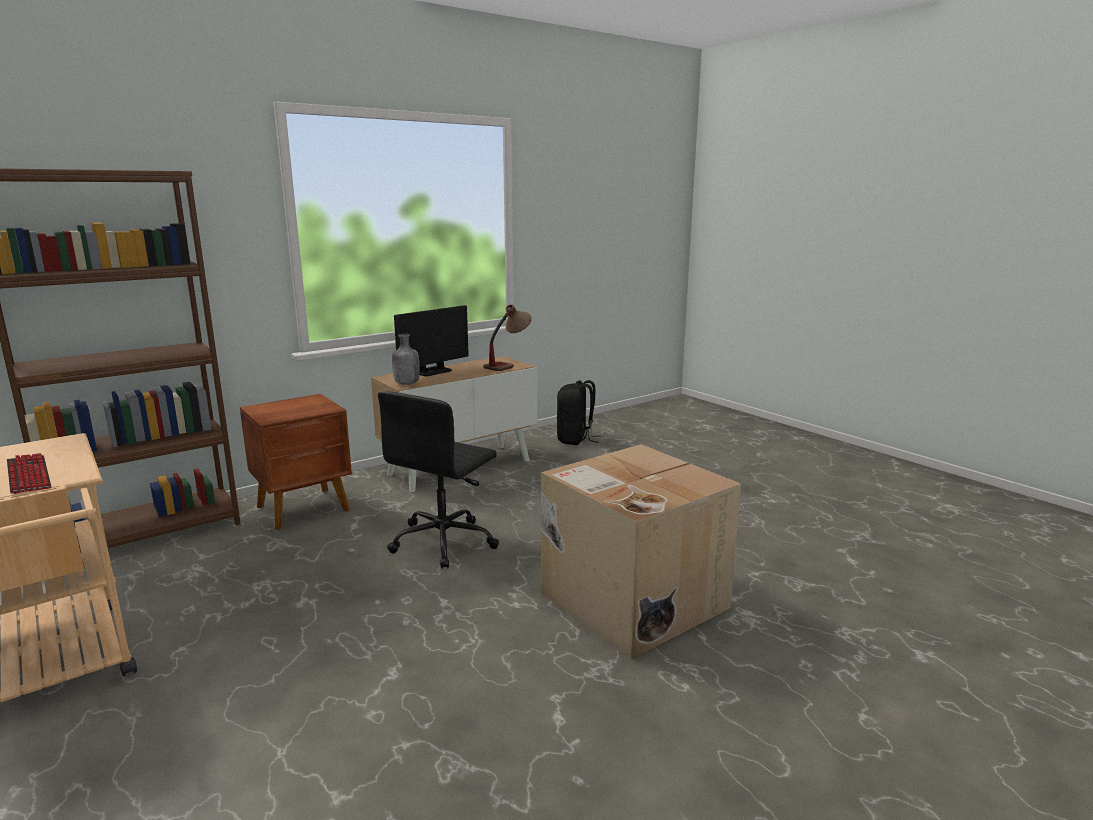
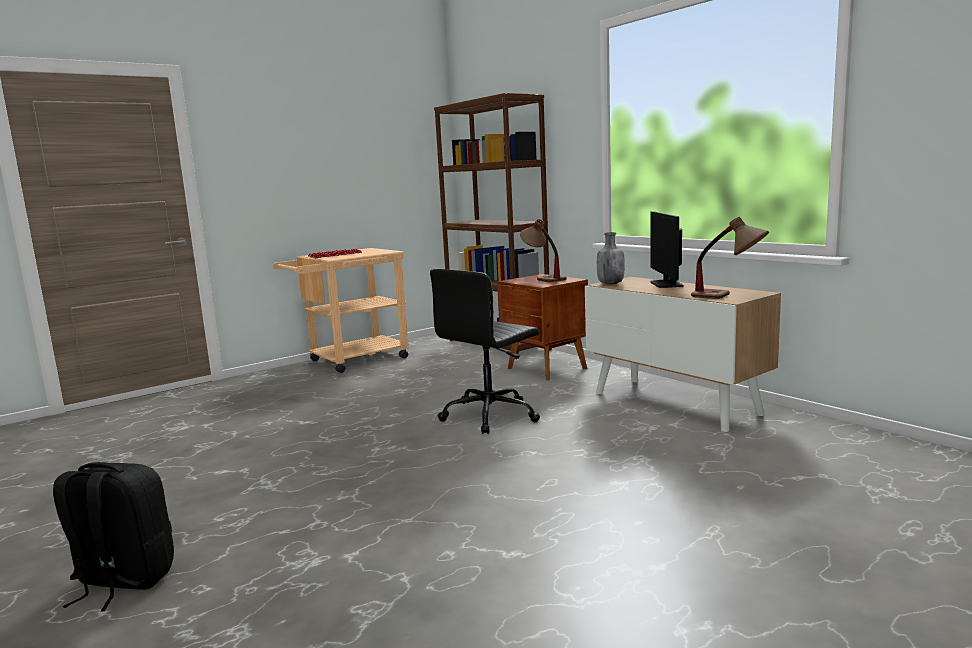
camera: 90 degrees right, 5 degrees down
(283, 407) = (543, 278): none -> table lamp
(433, 371) = (666, 284): monitor -> monitor turned 45 degrees clockwise
(444, 541) = (491, 415): black office chair -> black office chair turned 75 degrees counterclockwise
(575, 439) = (845, 454): black backpack -> black backpack (122, 581)
(630, 600) = (365, 495): cardboard box -> none

